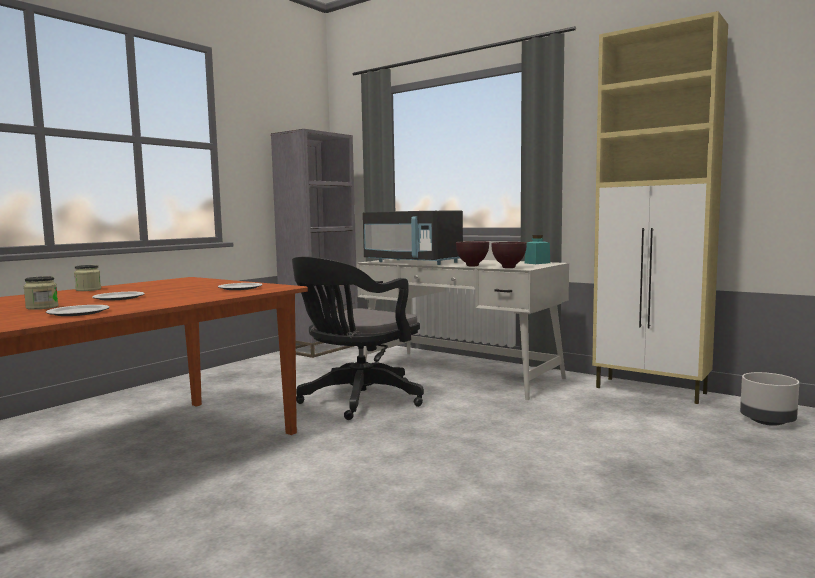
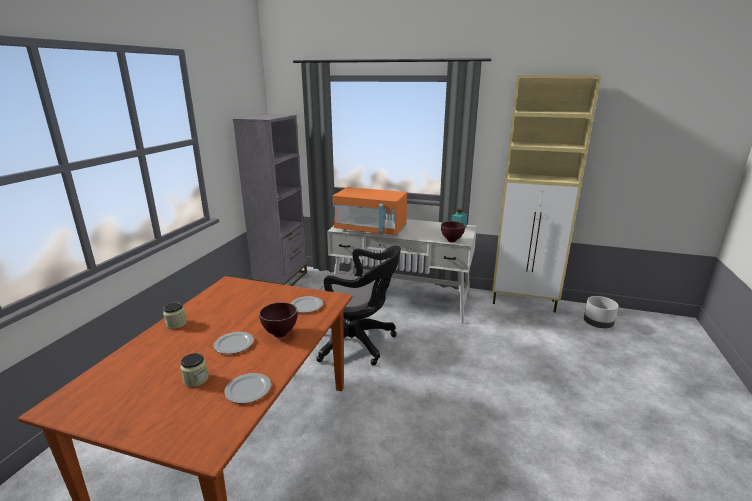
camera: 20 degrees left, 15 degrees up
(357, 401) = (356, 342): black office chair -> black office chair turned 90 degrees counterclockwise
(413, 262) = (370, 229): black microwave -> orange microwave
(473, 266) = (423, 237): brown bowl -> brown bowl (281, 334)

